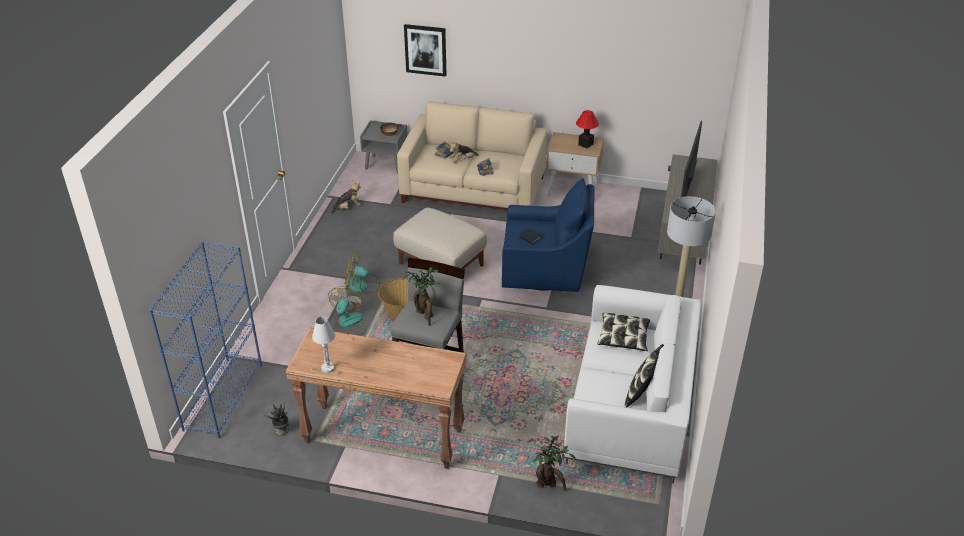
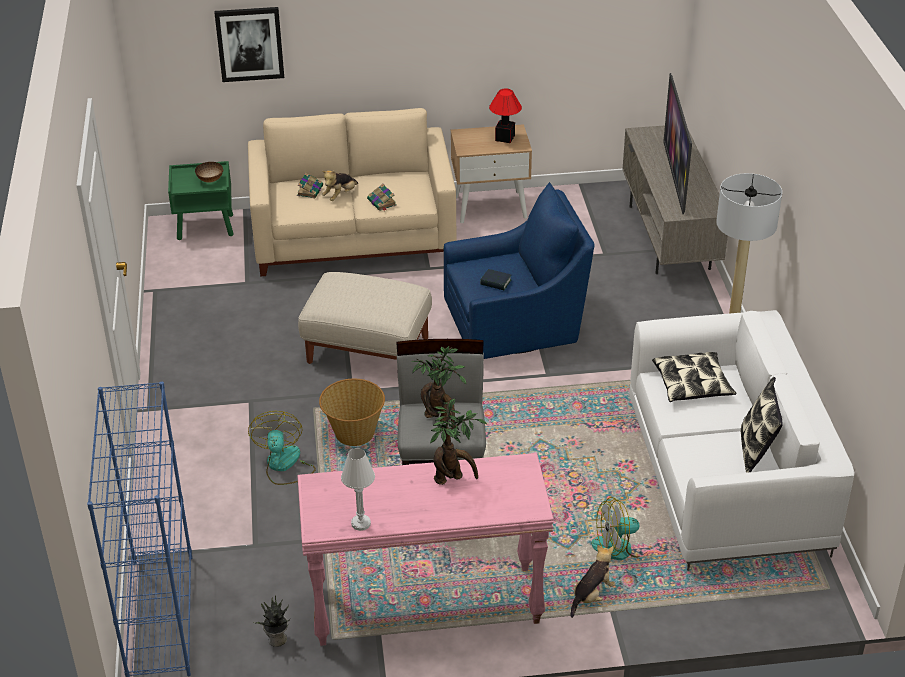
camera: 20 degrees left, 0 degrees up
(348, 208) = (185, 301): plush toy -> plush toy (591, 595)
(362, 286) = (273, 407): fan -> fan (621, 547)
(382, 437) = (425, 606): brown console table -> pink console table
(386, 165) = (206, 227): grey nightstand -> green nightstand
(549, 485) = (682, 605): potted plant -> potted plant (452, 478)

